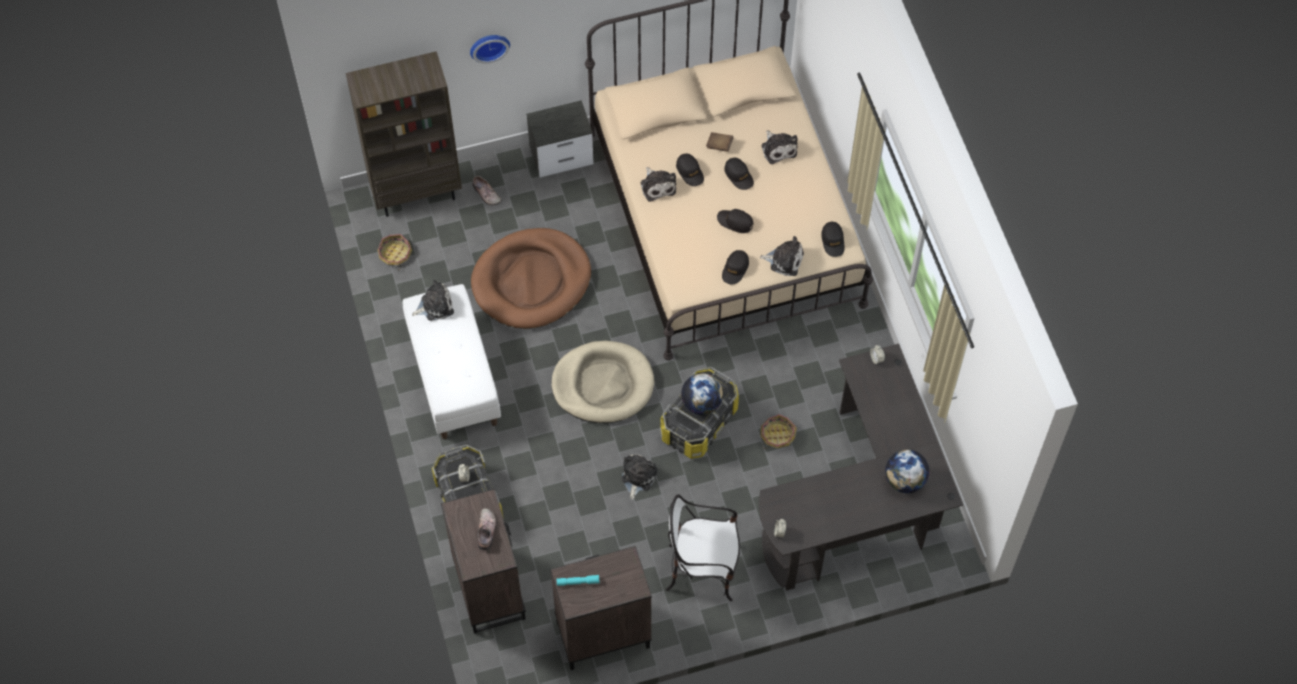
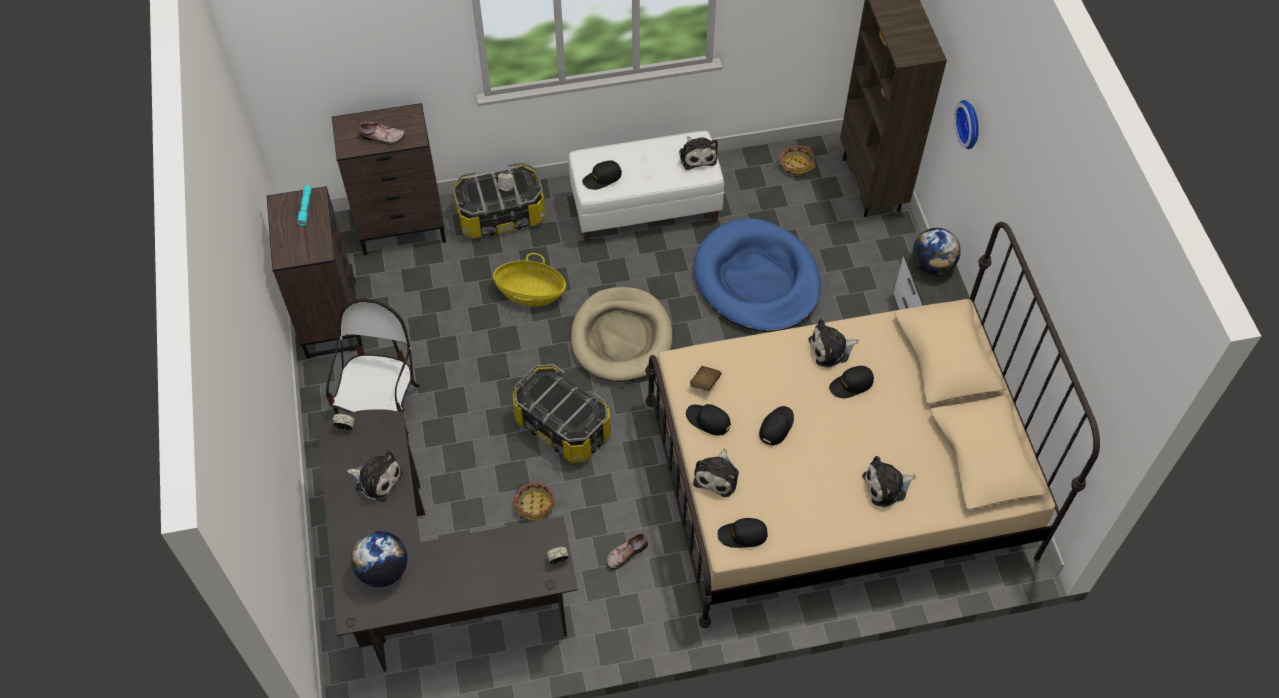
camera: 95 degrees right, 5 degrees down
(486, 194) = (871, 244): shoe -> shoe (625, 552)
(531, 281) = (757, 280): brown dog bed -> blue dog bed
(559, 464) = (531, 293): none -> basket
(637, 477) = (504, 362): plush toy -> plush toy (376, 479)
(701, 403) = (562, 404): globe -> globe (932, 265)
(719, 145) = (891, 420): brown book -> brown book (705, 383)
(739, 175) = (845, 437): black cap -> black cap (602, 178)

